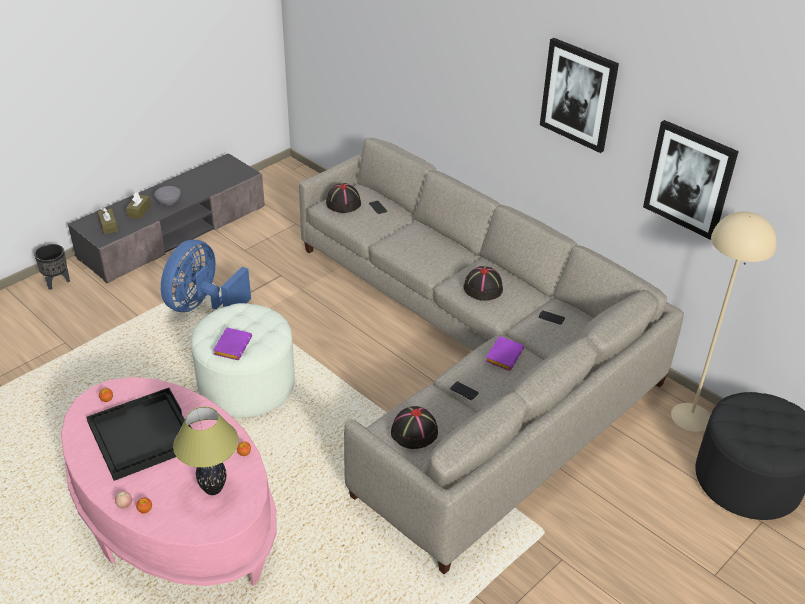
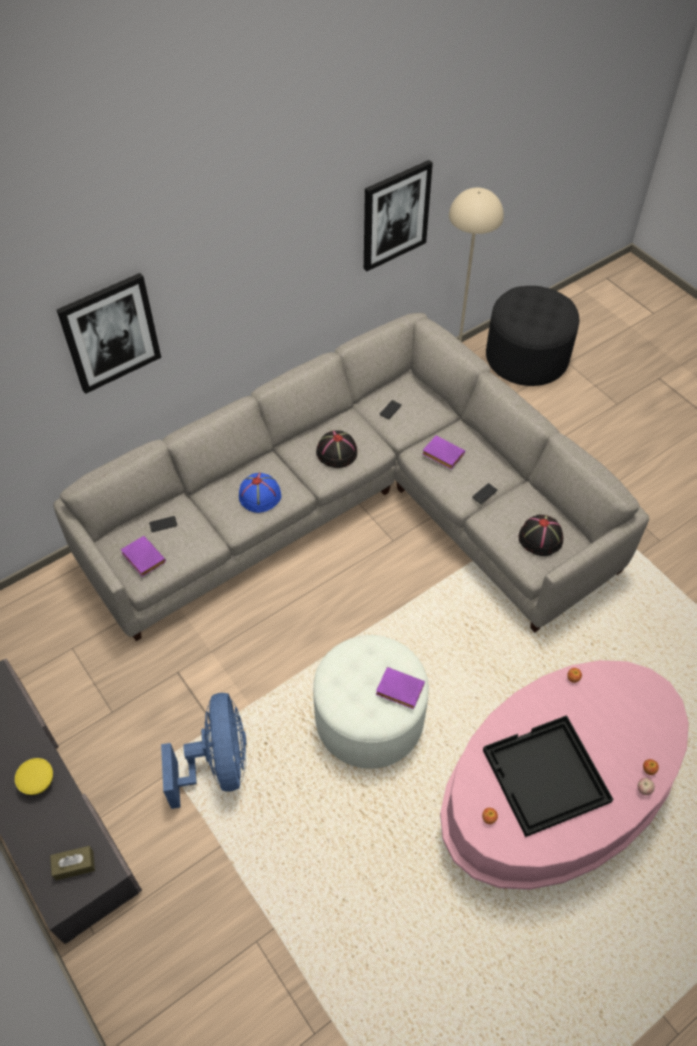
camera: 80 degrees left, 15 degrees up
(56, 282) = (117, 969): black planter -> none
(139, 211) = (49, 822): brown tissue box -> none
(168, 202) = (38, 782): grey bowl -> yellow bowl
(202, 306) = (218, 765): blue fan -> blue fan turned 135 degrees counterclockwise
(213, 489) = (620, 707): table lamp -> none
(343, 202) = (142, 558): black hat -> purple book
(420, 251) = (260, 495): none -> blue hat
(578, 94) = (279, 236): picture -> picture (110, 333)

